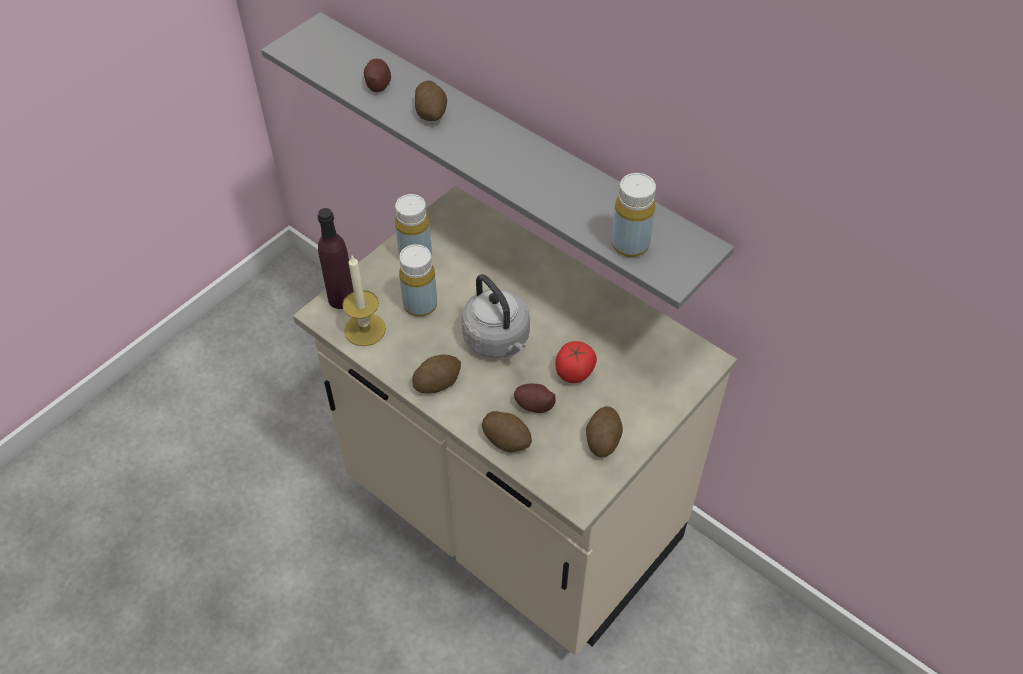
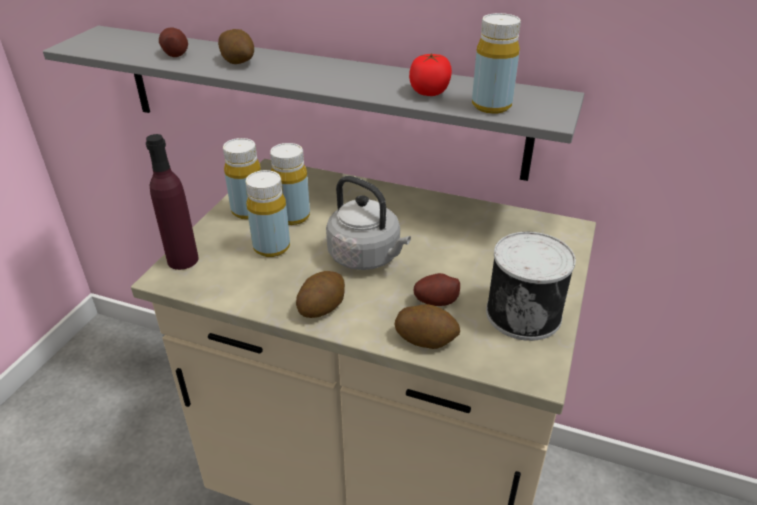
camera: 20 degrees left, 15 degrees down
(365, 329) = (219, 280): candle -> none
(452, 272) = (293, 216): none -> yellow bottle
(574, 372) = (458, 265): tomato -> tomato (429, 92)
(603, 439) = (524, 312): potato -> can

